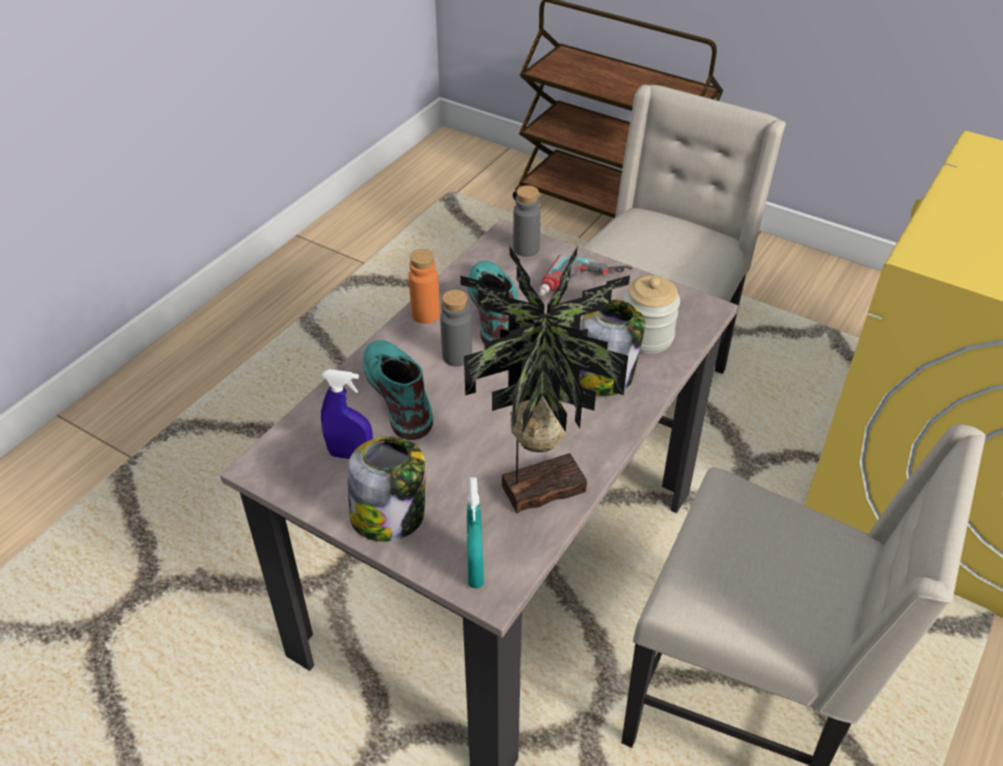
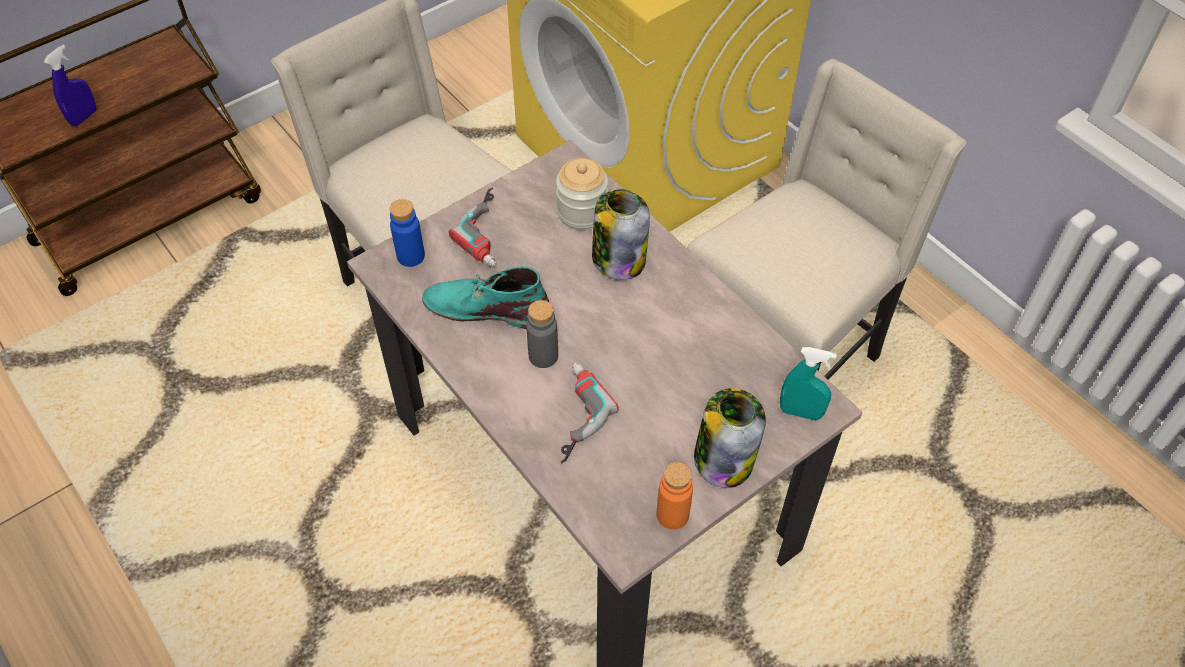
camera: 70 degrees left, 10 degrees up
(351, 455) = (639, 472): blue spray bottle -> blue spray bottle (84, 117)
(398, 391) = (570, 415): turquoise boot -> power drill
(425, 315) = (469, 364): orange bottle -> orange bottle (672, 515)
(526, 249) = (411, 256): grey bottle -> blue bottle
(539, 486) = (727, 343): potted plant -> none

